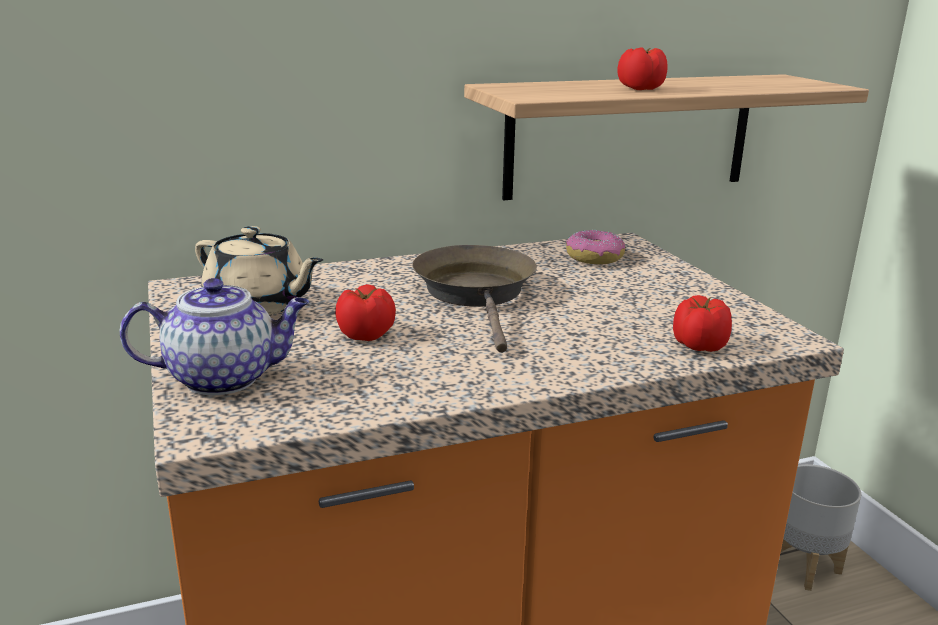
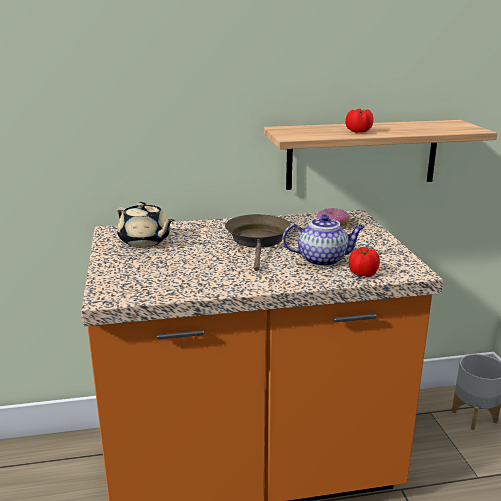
camera: 10 degrees right, 0 degrees up
(225, 378) = (120, 275): teapot -> teapot (323, 259)
(367, 335) = (193, 259): tomato -> none

